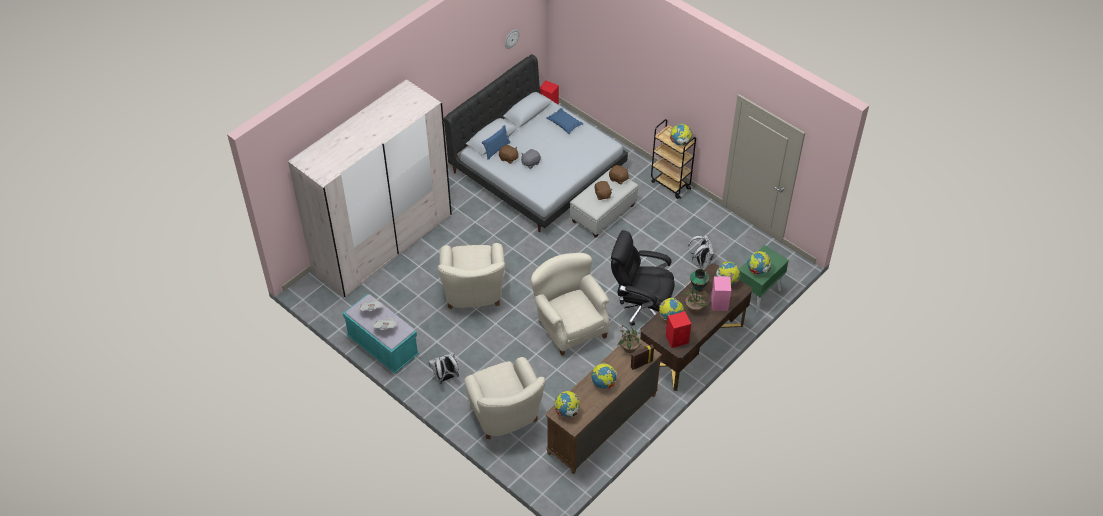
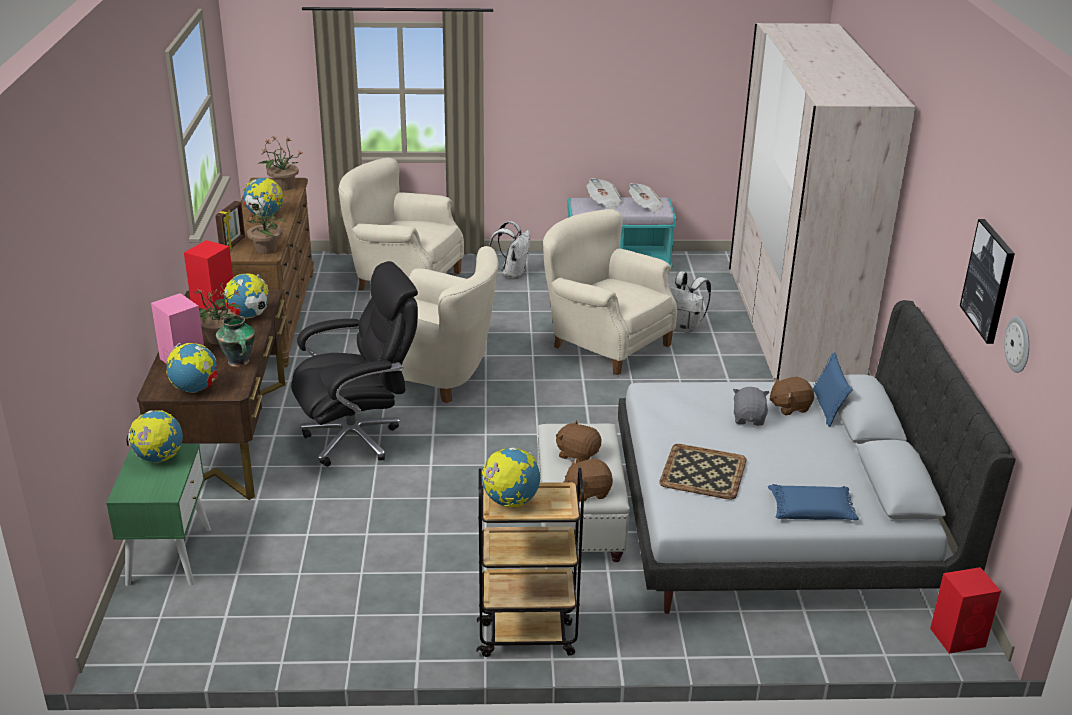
camera: 135 degrees right, 20 degrees down
(485, 50) = (989, 280): none -> picture
(567, 411) = (283, 186): globe -> potted plant
(578, 154) = (702, 472): none -> tray
(701, 262) = (322, 546): white backpack -> white backpack (684, 327)

